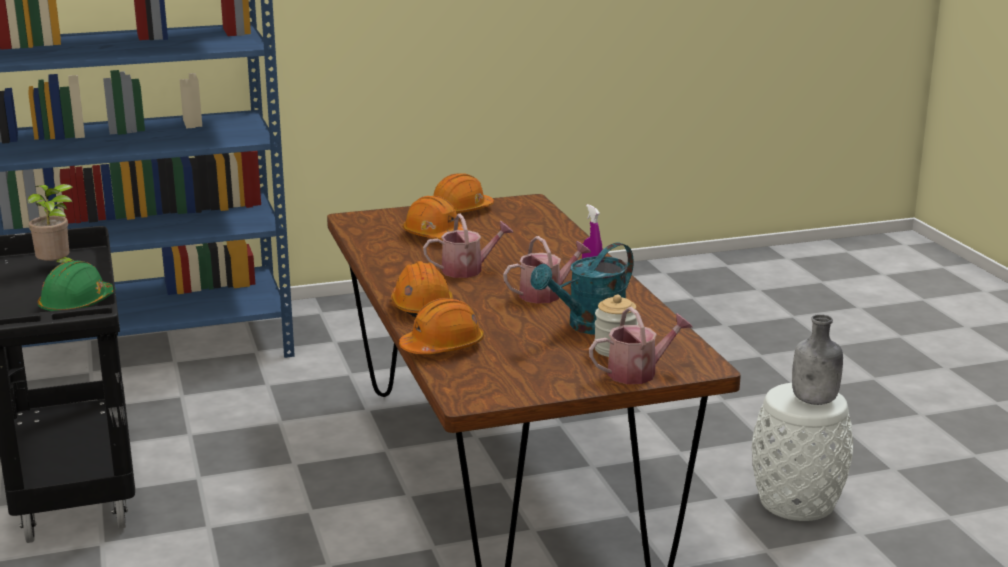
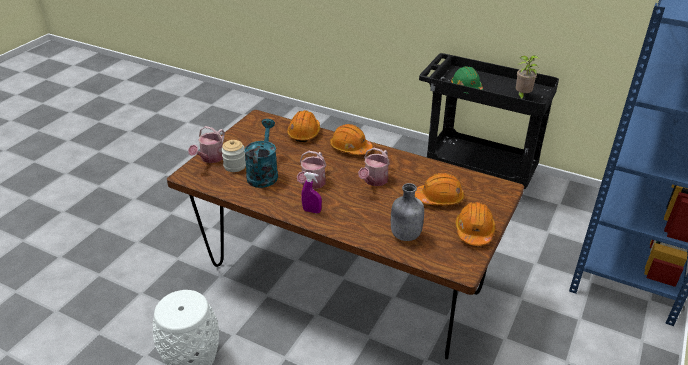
camera: 135 degrees right, 15 degrees up
(815, 401) = (174, 308): grey bottle -> grey bottle (405, 235)

